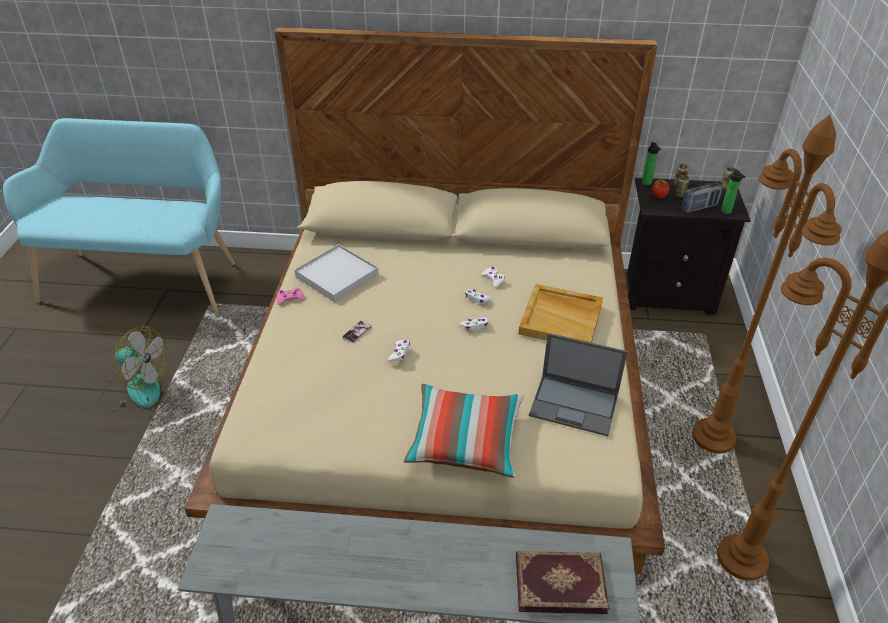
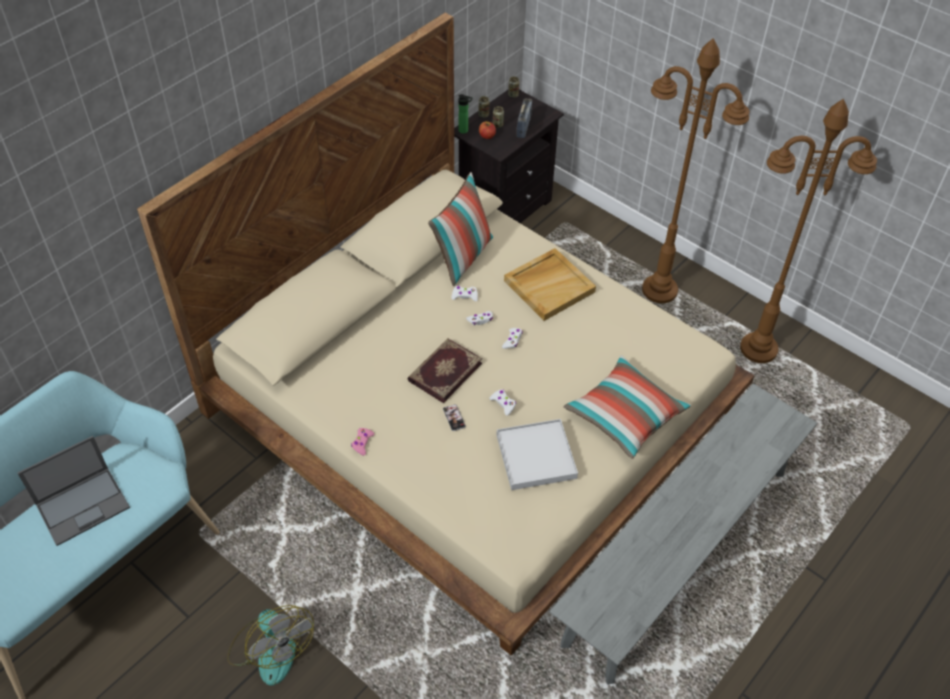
camera: 55 degrees left, 10 degrees up
(136, 388) = (270, 648): fan -> fan turned 90 degrees clockwise
(337, 275) = (360, 394): white tray -> white tray (535, 456)
(533, 259) = (462, 257): none -> pillow
(560, 582) = (761, 439): book -> book (444, 371)
(575, 405) = (640, 335): laptop -> laptop (84, 505)
(727, 212) = (543, 117): bottle -> none

